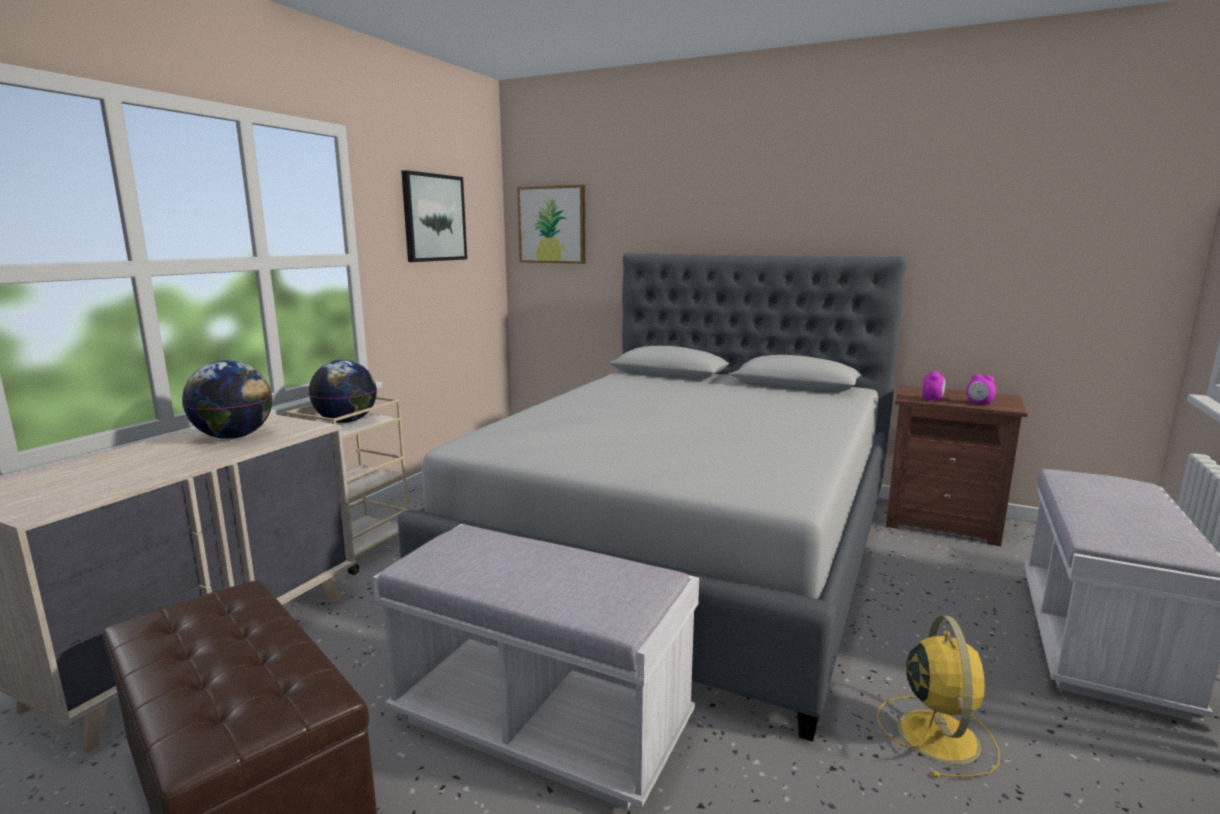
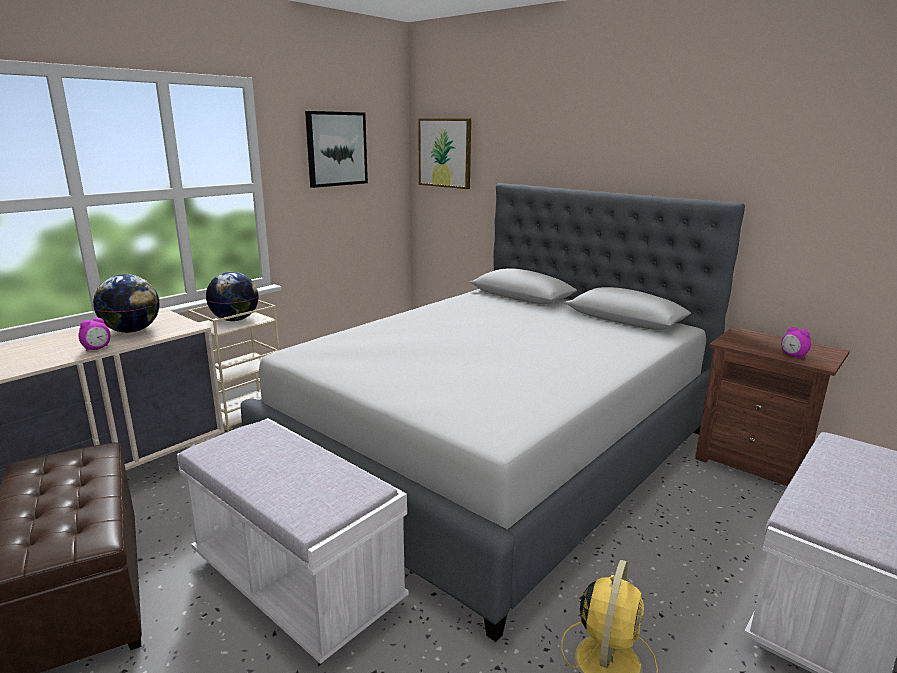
camera: 15 degrees right, 5 degrees up
(932, 400) = (747, 347): alarm clock -> alarm clock (97, 348)

